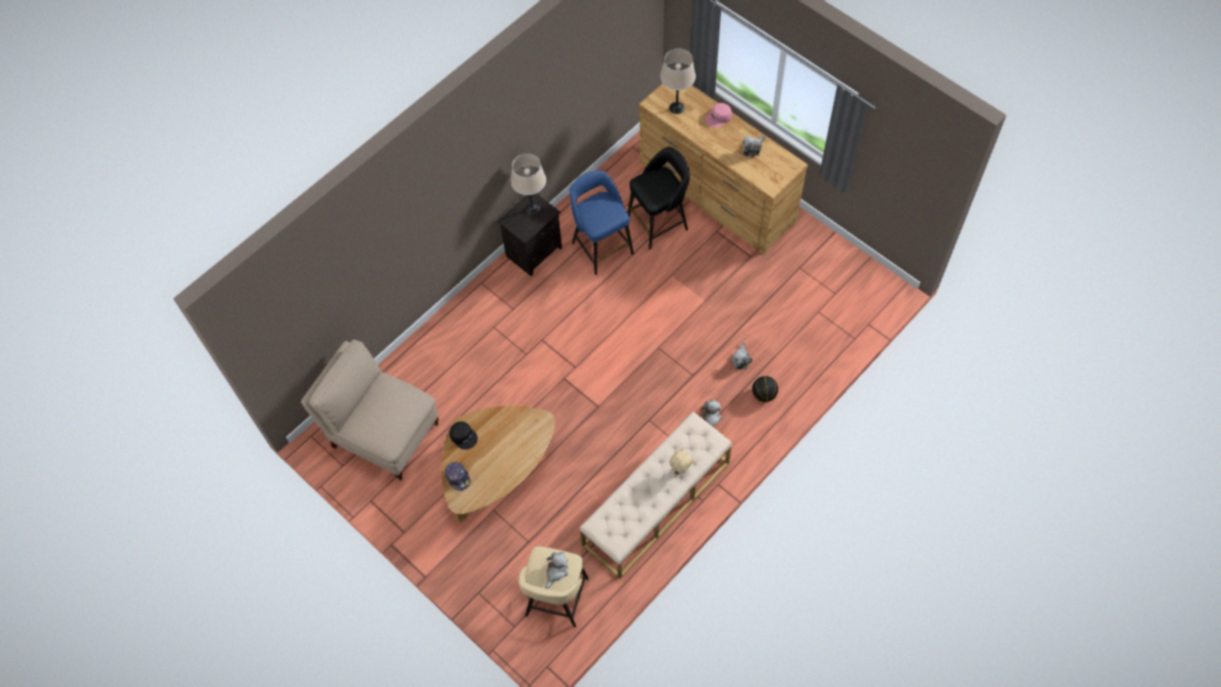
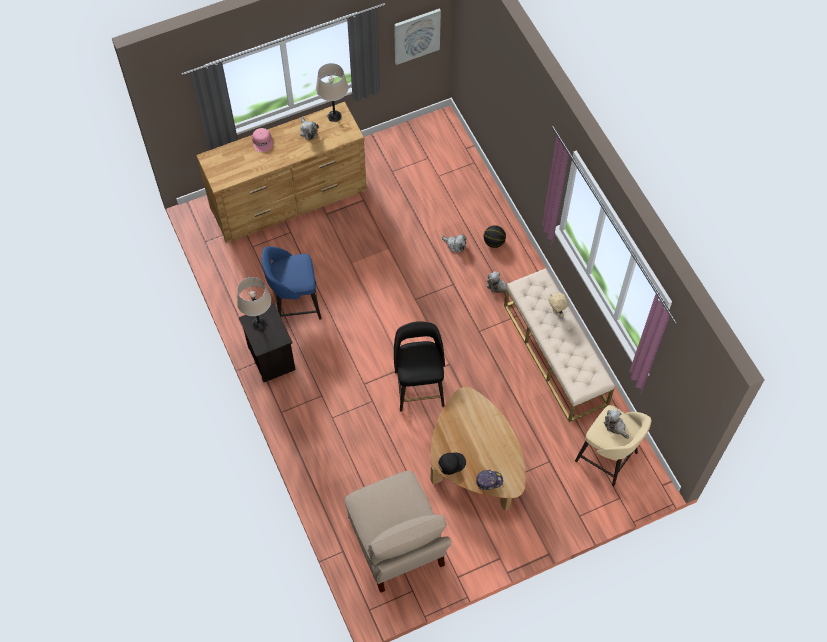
camera: 70 degrees left, 0 degrees up
(384, 434) = (397, 544): beige chair -> beige chair turned 75 degrees counterclockwise
(659, 223) = (295, 252): black stool -> black stool (419, 387)
(677, 108) = (235, 167): beige table lamp -> beige table lamp (334, 116)
(905, 180) = (416, 35): none -> picture

